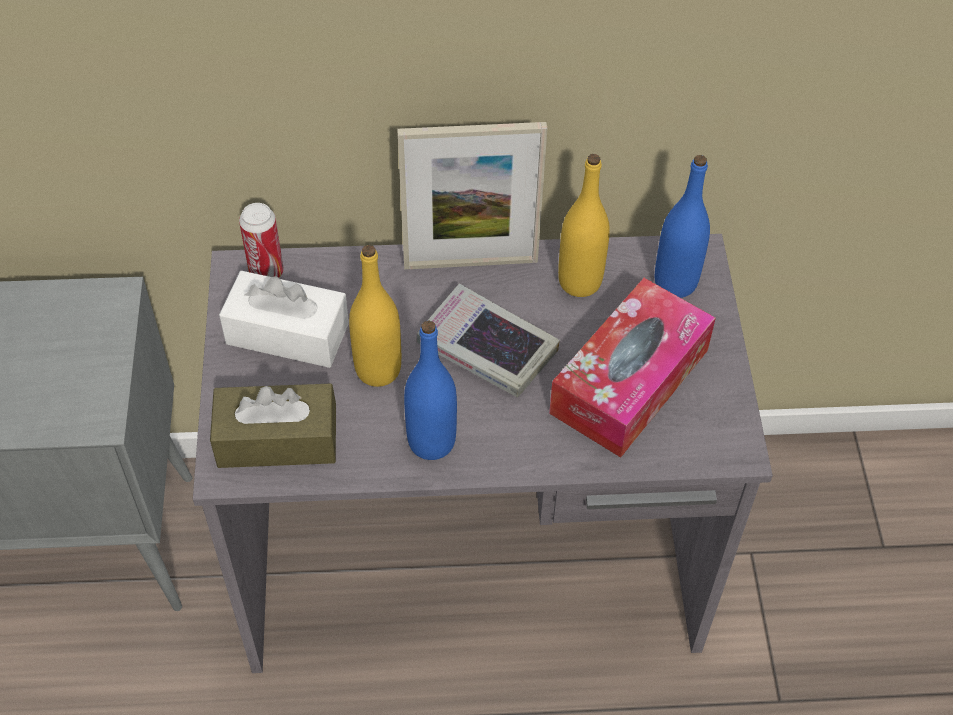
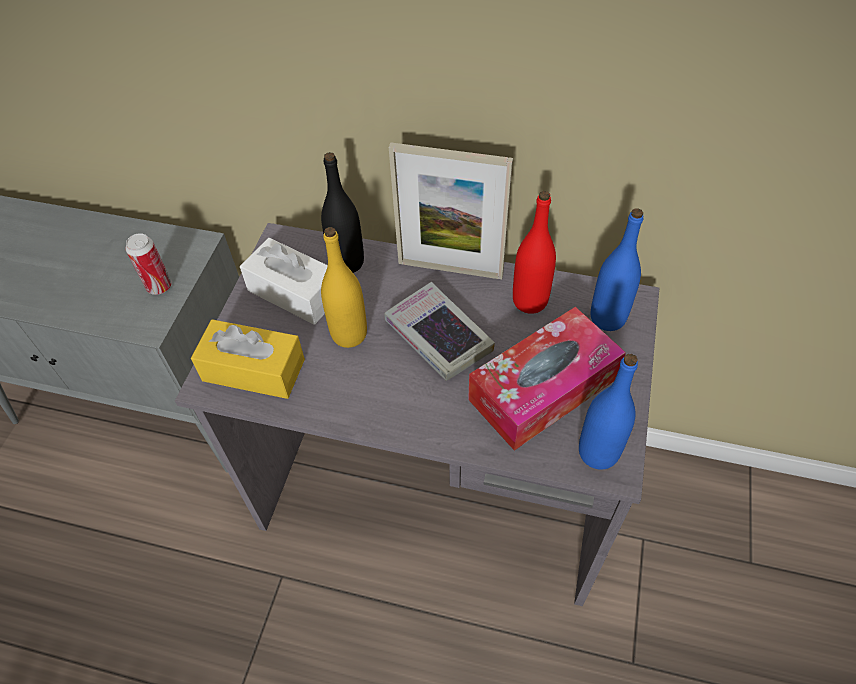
camera: 20 degrees right, 0 degrees up
(266, 272) = (298, 245): can -> can (159, 286)
(277, 439) = (253, 370): brown tissue box -> yellow tissue box
(339, 281) = (347, 263): none -> black bottle
(431, 442) = (367, 400): blue bottle -> blue bottle (598, 452)
(579, 282) = (530, 301): yellow bottle -> red bottle

